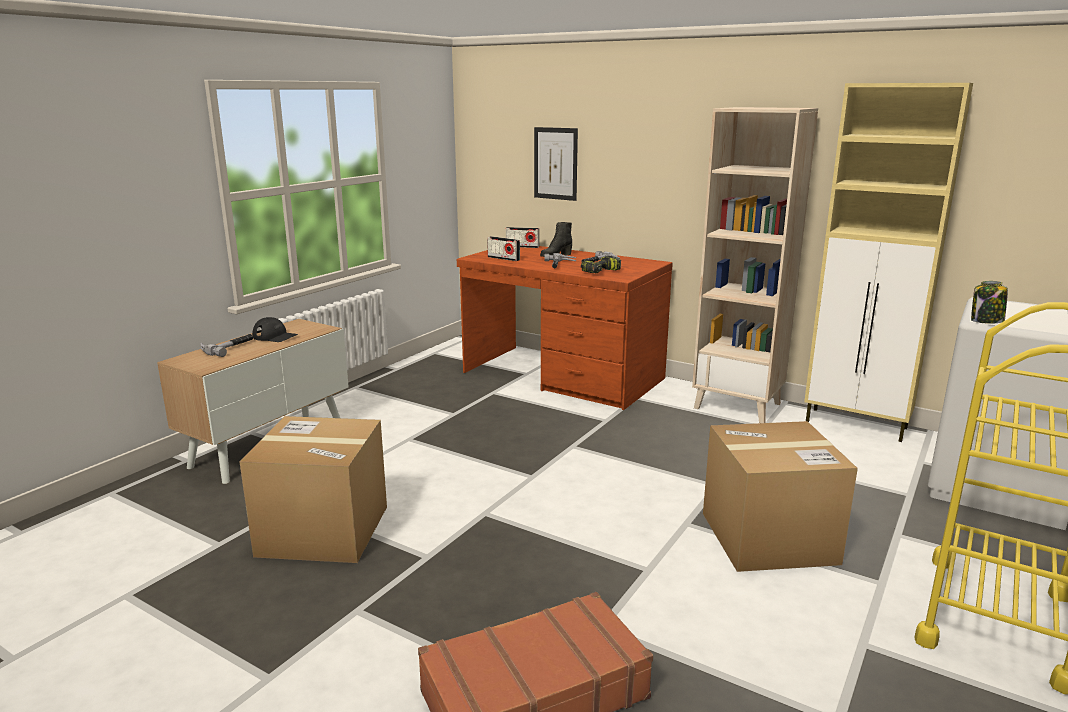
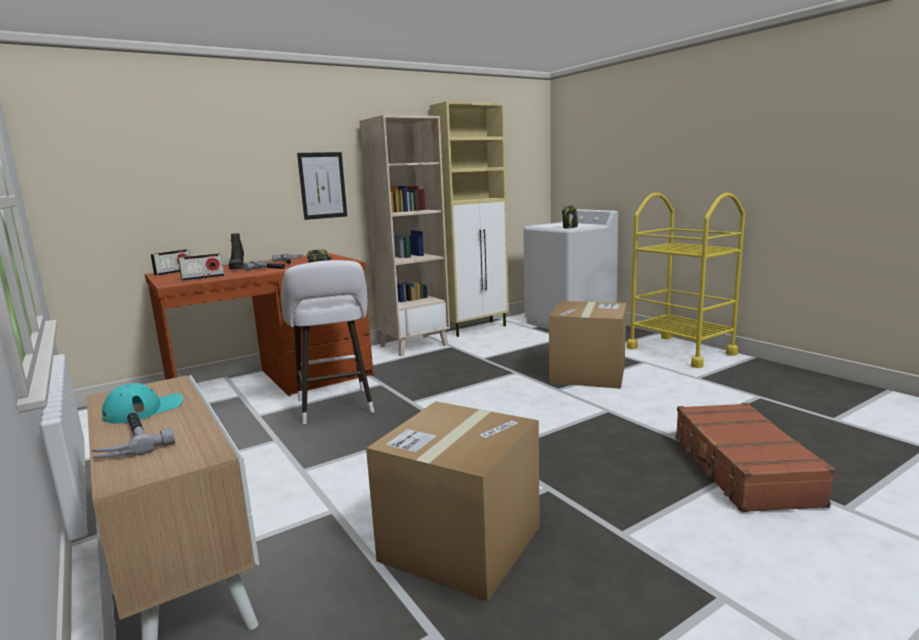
camera: 65 degrees left, 5 degrees down
(275, 336) = (144, 409): black cap -> turquoise cap
(530, 417) = (335, 408): none -> white stool
(555, 163) = (185, 180): picture -> picture (322, 185)

